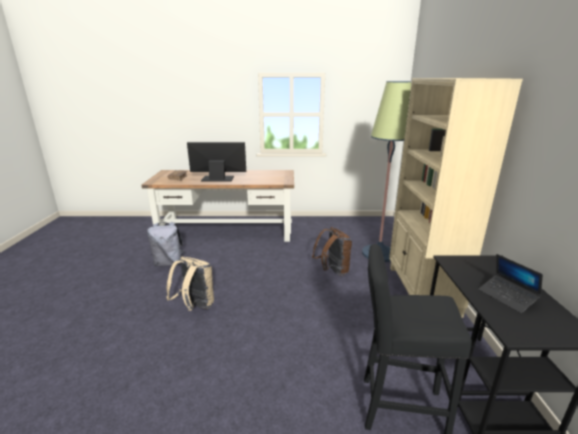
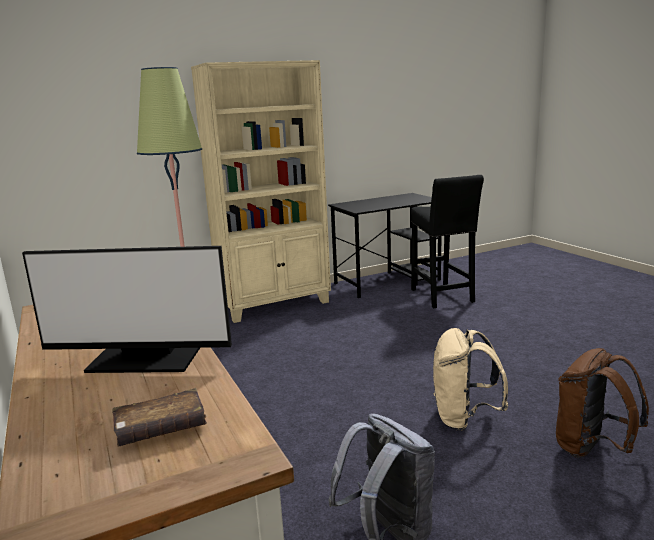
camera: 115 degrees left, 5 degrees down
(218, 178) = (144, 359): monitor -> monitor turned 60 degrees counterclockwise
(332, 271) = (269, 351): brown backpack -> brown backpack (592, 449)
(507, 297) = (392, 201): laptop -> none

